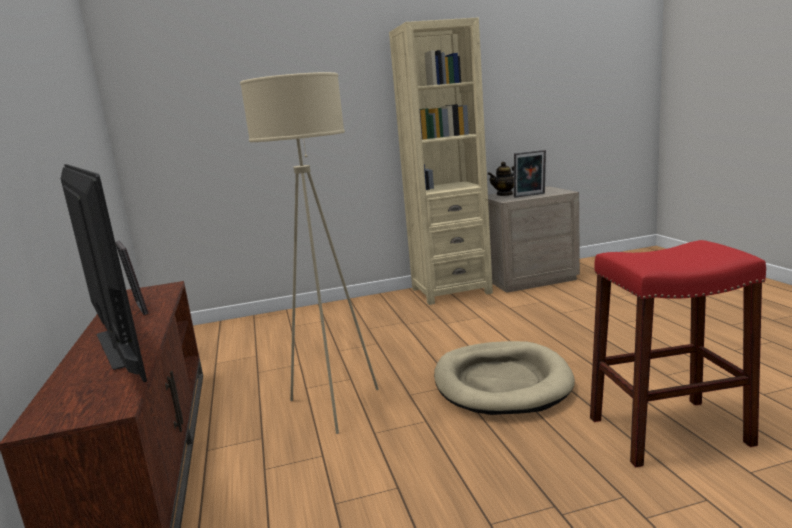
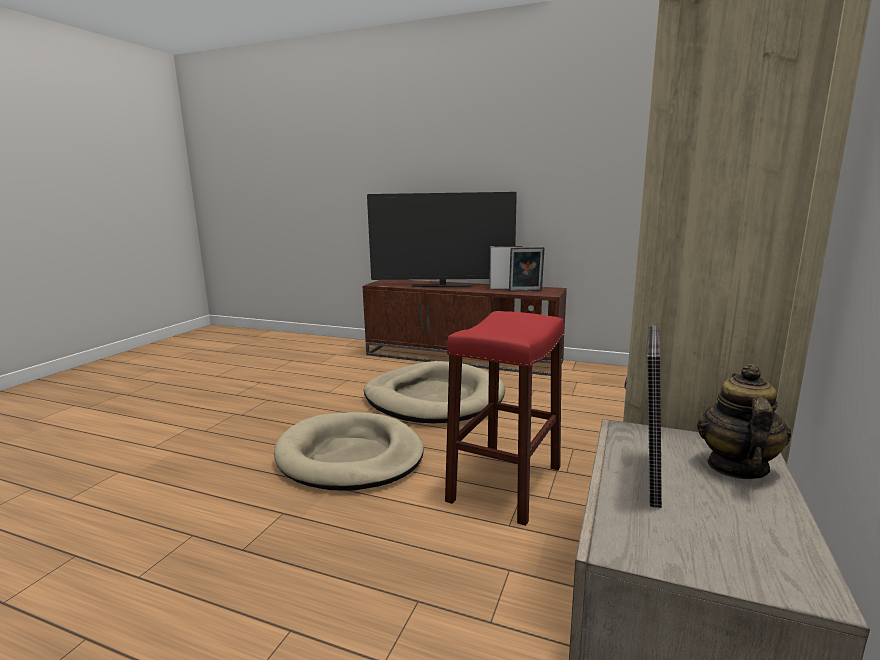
camera: 125 degrees right, 0 degrees up
(150, 298) = (525, 291): none -> picture frame
(334, 406) = (434, 398): beige floor lamp -> beige dog bed
(668, 431) = (182, 475): red stool -> red stool (505, 483)

